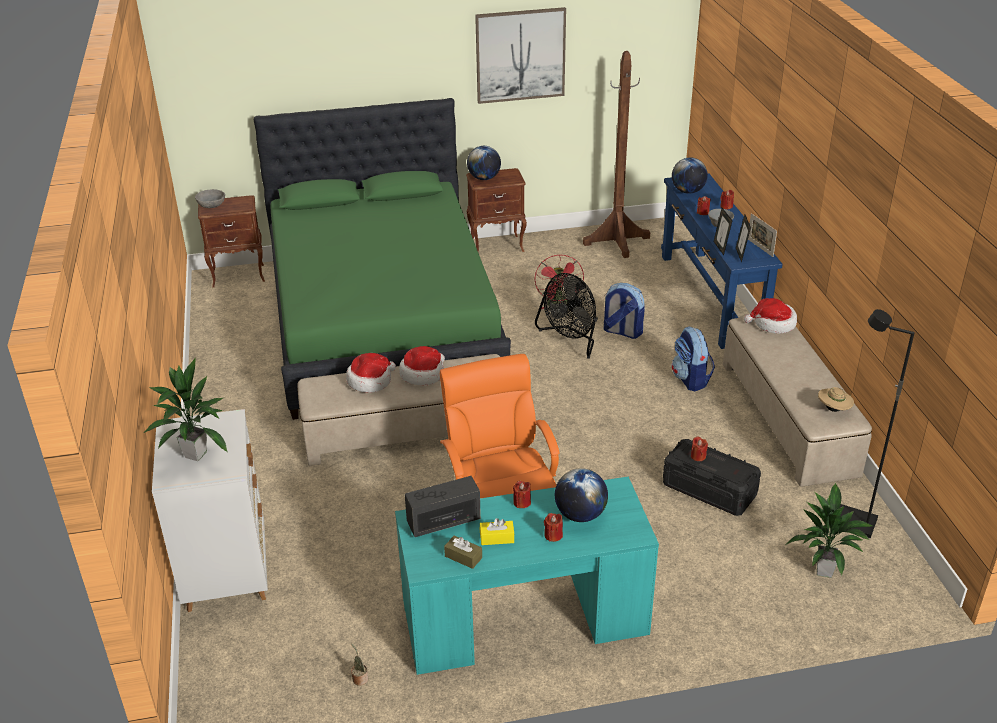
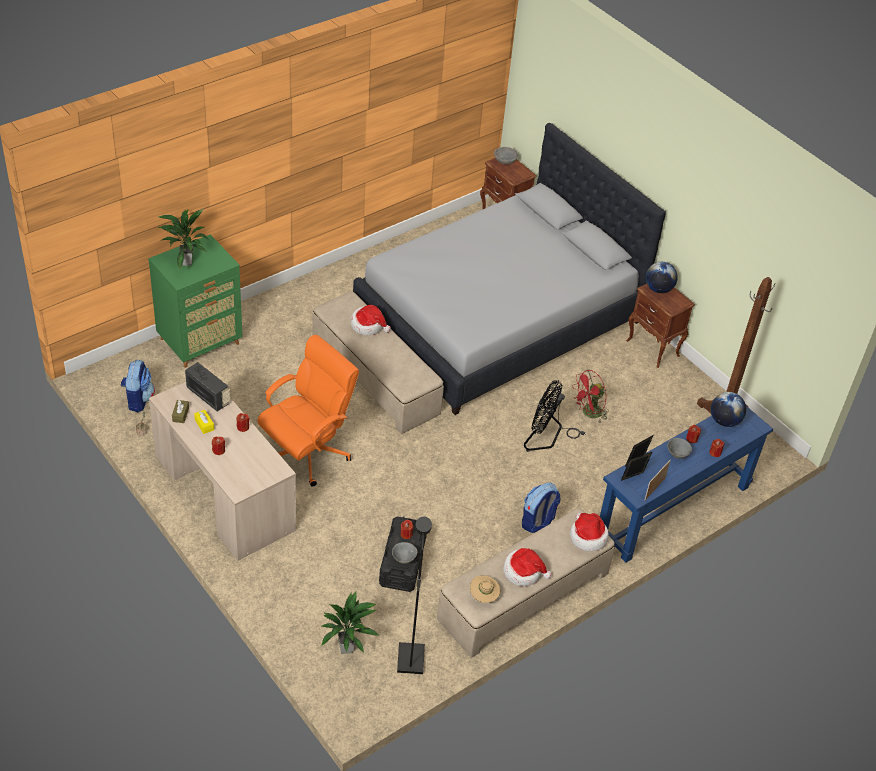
camera: 60 degrees right, 10 degrees up
(226, 570) = (200, 341): white dresser -> green dresser
(383, 321) = (498, 318): green bed -> grey bed
(423, 374) = (391, 349): hat -> hat (523, 572)
(520, 55) = (724, 219): picture -> none
(523, 616) = (224, 492): turquoise desk -> beige desk
(580, 515) = (244, 458): globe -> none
(621, 331) = (578, 462): backpack -> backpack (138, 399)
(735, 467) = (403, 558): none -> grey bowl

